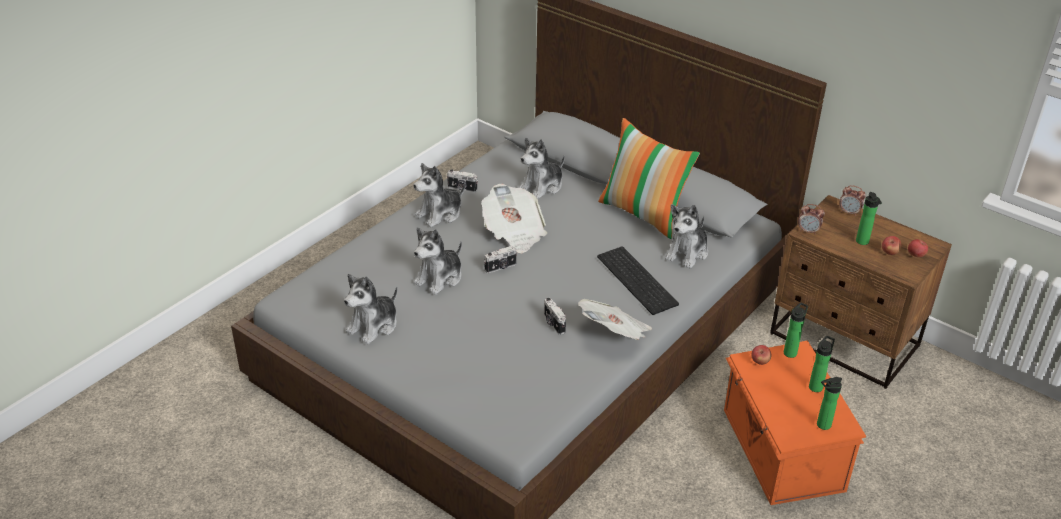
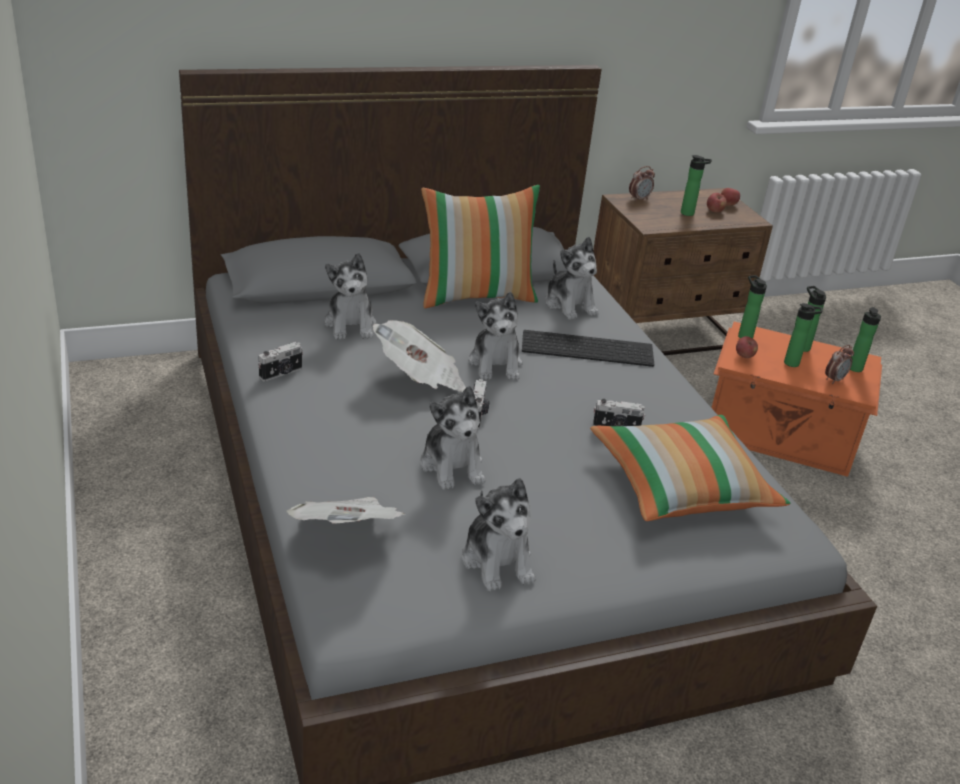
camera: 60 degrees left, 5 degrees down
(440, 214) = (314, 410): plush toy -> plush toy (495, 364)
(519, 370) = (681, 486): none -> pillow
(615, 334) = (667, 400): newspaper -> newspaper (347, 534)
(785, 390) = (794, 363): none -> bottle
(808, 231) = (649, 225): alarm clock -> alarm clock (834, 379)

